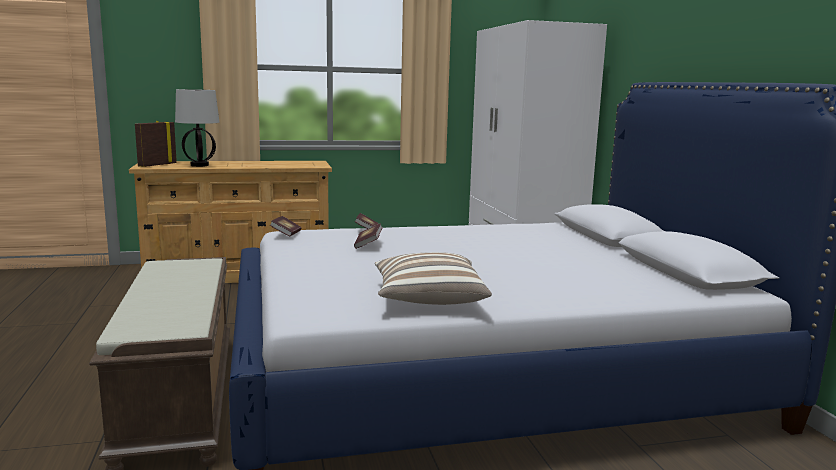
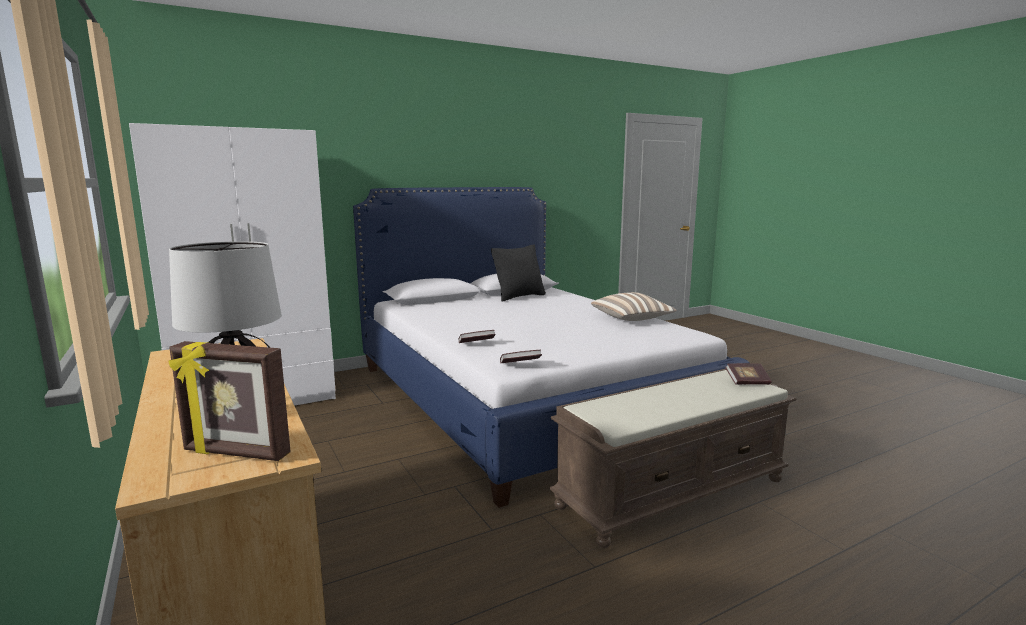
camera: 105 degrees left, 0 degrees up
(368, 244) = (535, 336): book -> book (747, 382)
(625, 267) = (519, 297): none -> black pillow

